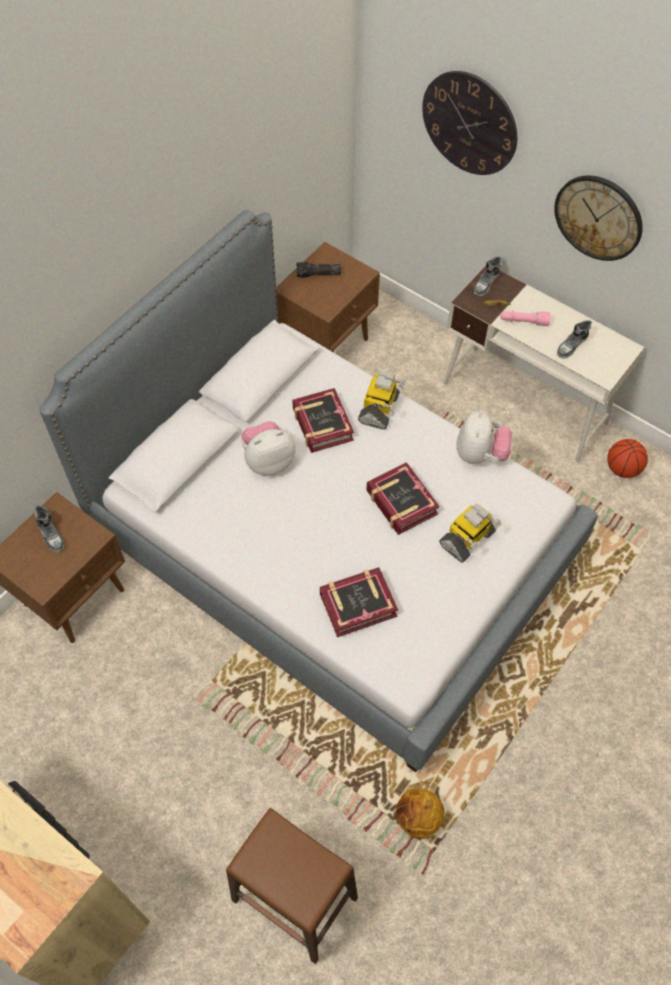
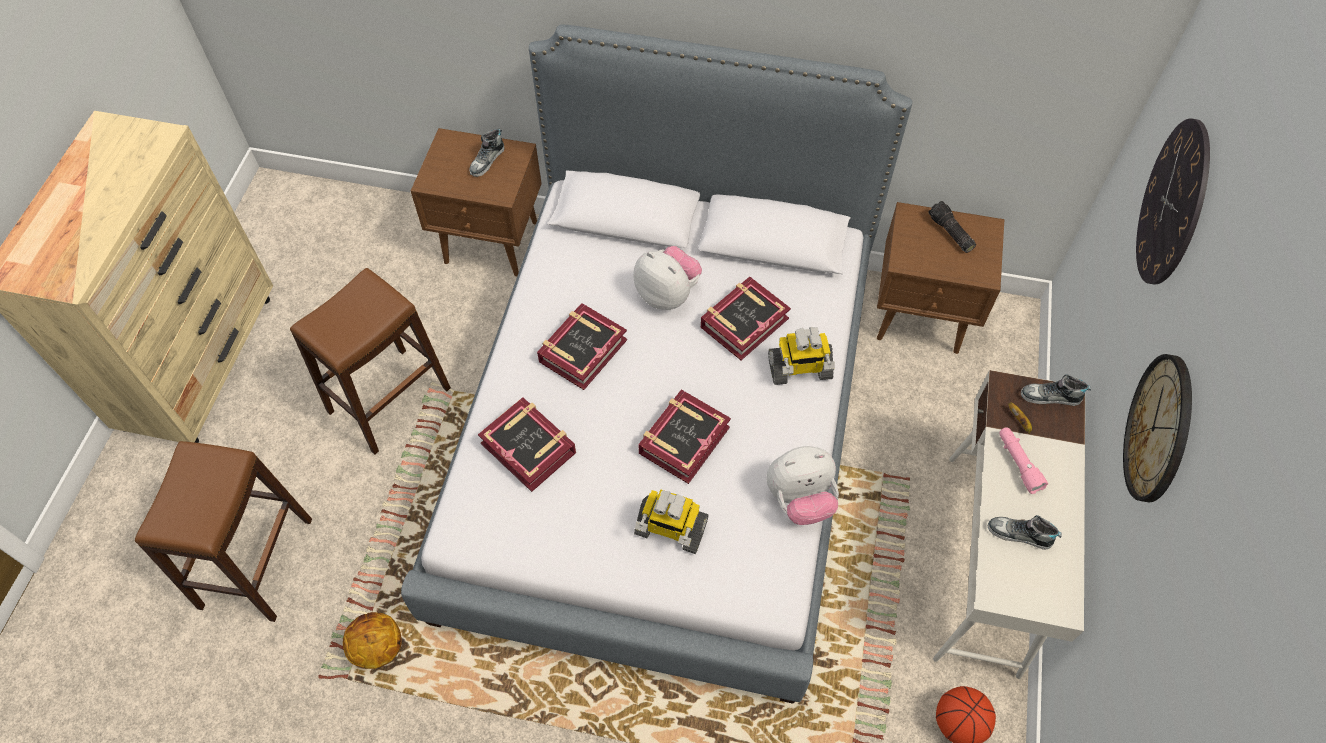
camera: 65 degrees right, 0 degrees up
(190, 736) = (389, 399): none -> brown stool
(288, 537) = (582, 350): none -> book

